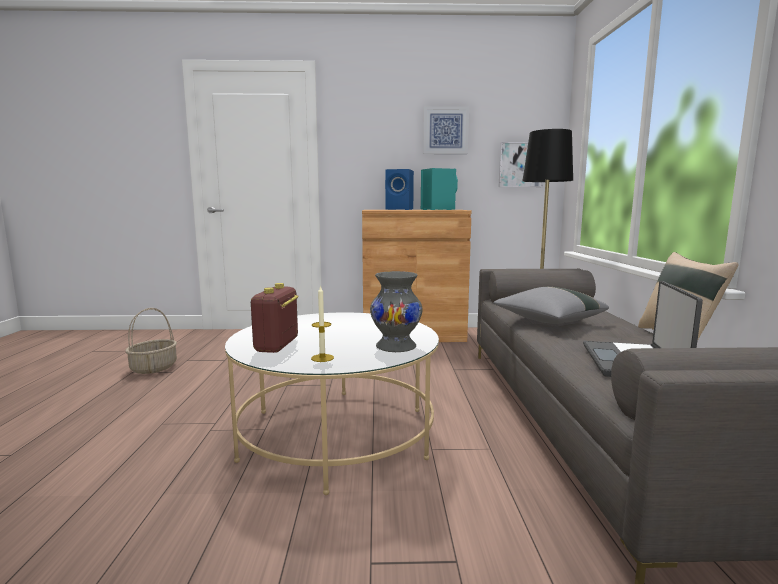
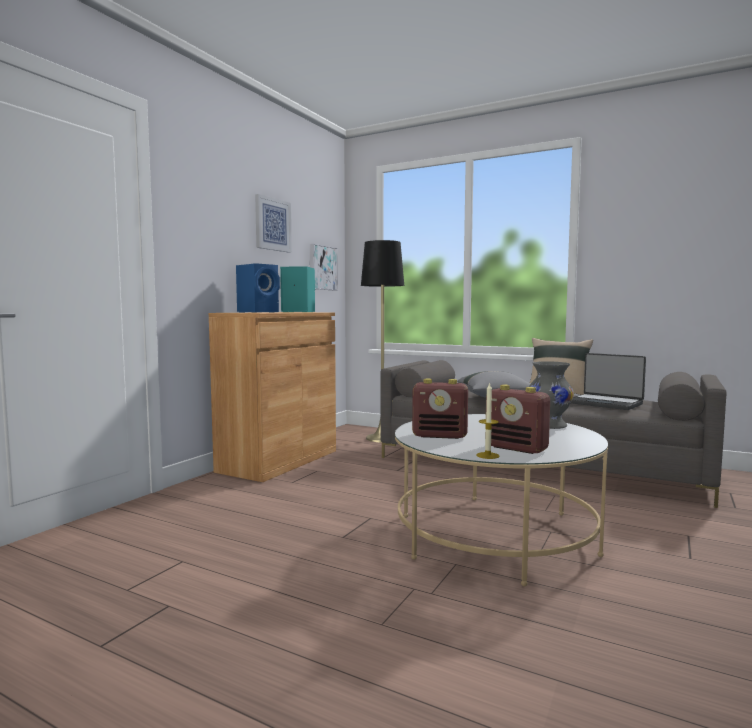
camera: 60 degrees left, 5 degrees down
(153, 368) = (117, 622): basket -> none
(303, 324) = (440, 436): none -> radio
(322, 358) = (566, 442): candle -> candle (487, 455)

